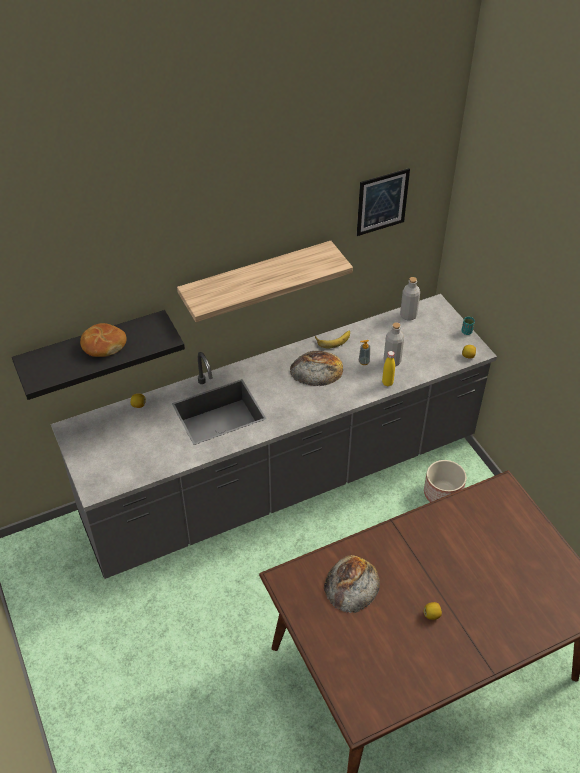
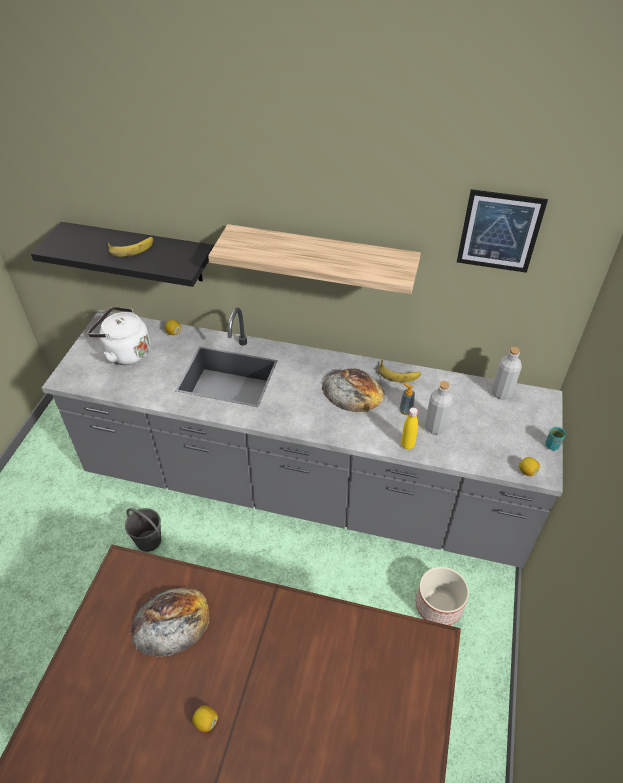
camera: 40 degrees right, 0 degrees up
(103, 345) = (131, 247): bread -> banana
(119, 442) = (125, 353): none -> white kettle
(208, 593) = (149, 541): none -> grey bucket

